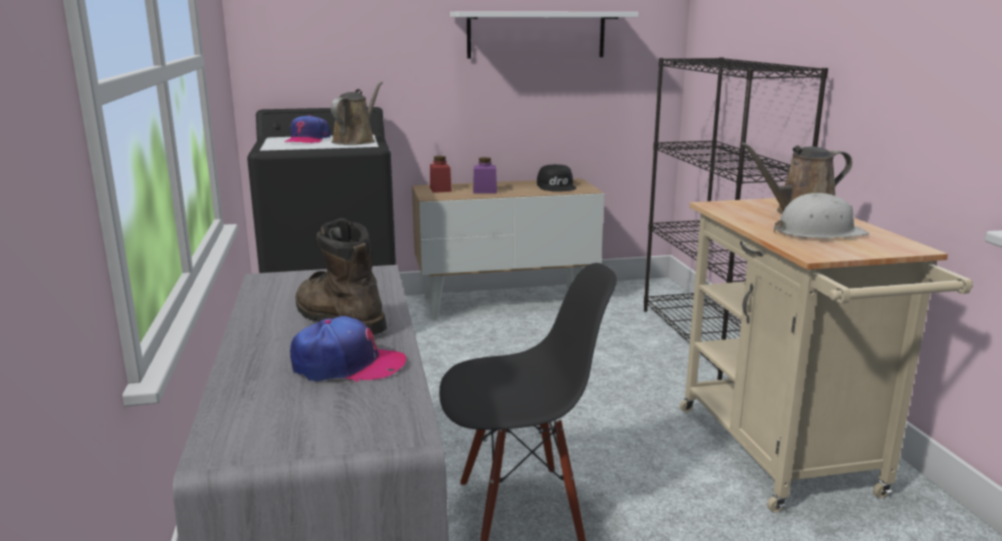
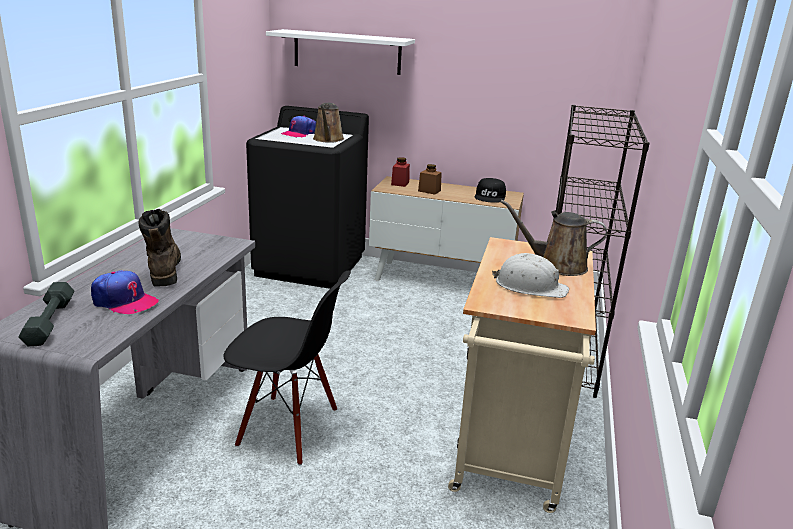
camera: 25 degrees right, 5 degrees up
(279, 418) = (50, 322): none -> grey dumbbell
(356, 141) = (328, 139): brown watering can -> brown watering can turned 135 degrees clockwise
(485, 191) = (429, 191): purple jar -> brown jar
(536, 35) = (497, 69): white shelf -> white shelf (347, 52)

